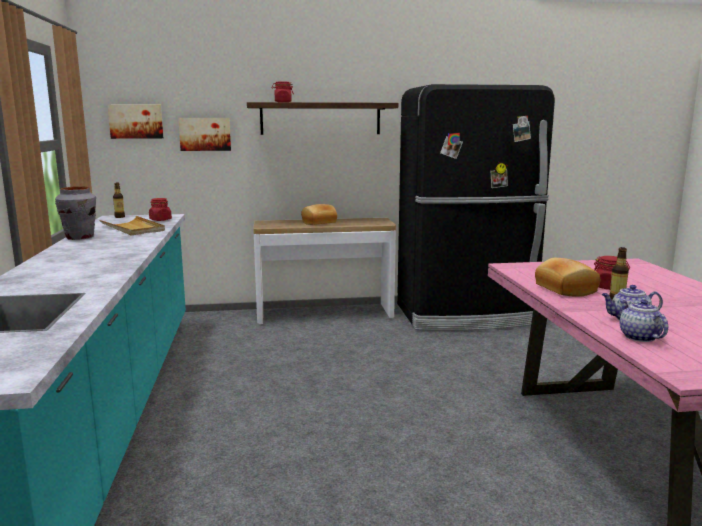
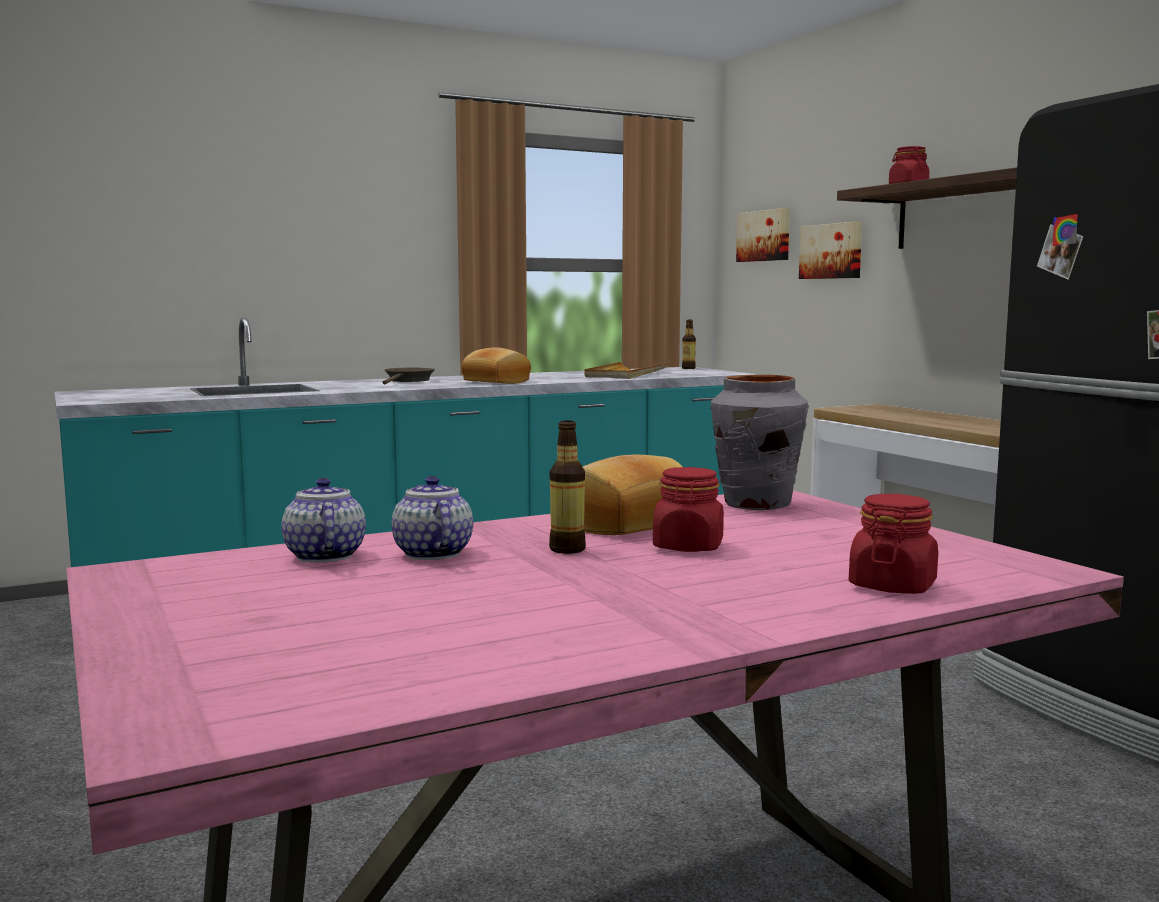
camera: 70 degrees right, 5 degrees down
(54, 268) = (408, 380): none -> brown frying pan
(80, 237) = (552, 373): grey vase -> grey vase (756, 504)
(160, 220) = (697, 373): red jar -> red jar (892, 586)
(319, 223) = (934, 418): bread -> bread (495, 382)
(638, 337) = (324, 555): teapot -> teapot turned 75 degrees counterclockwise

